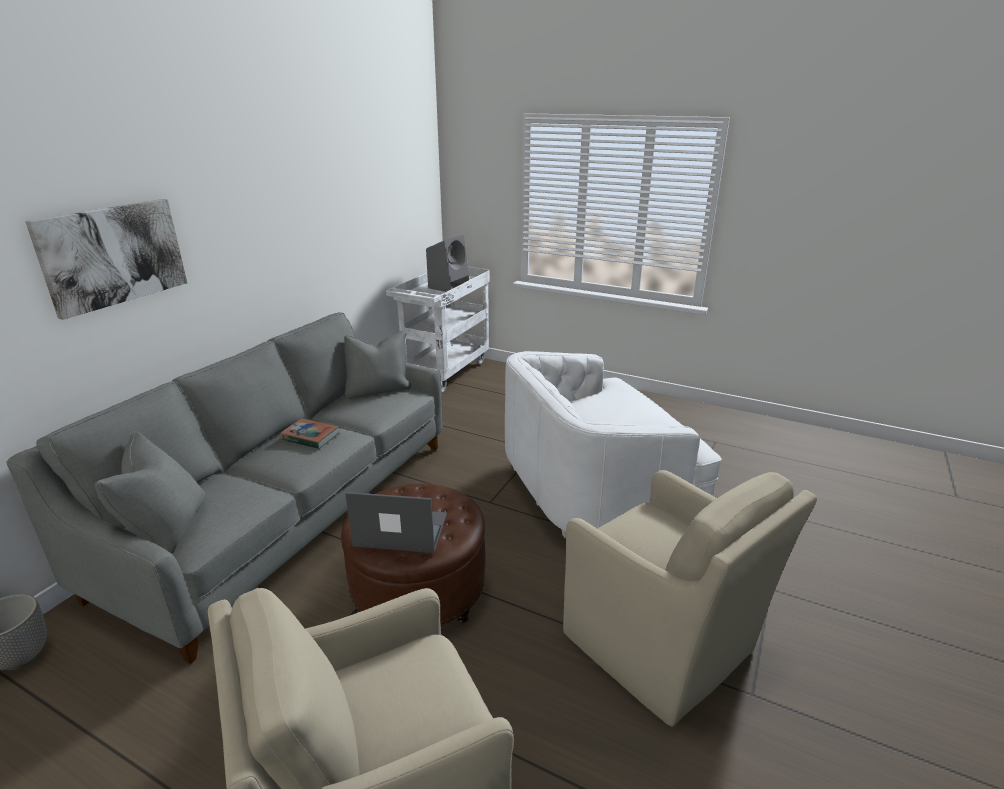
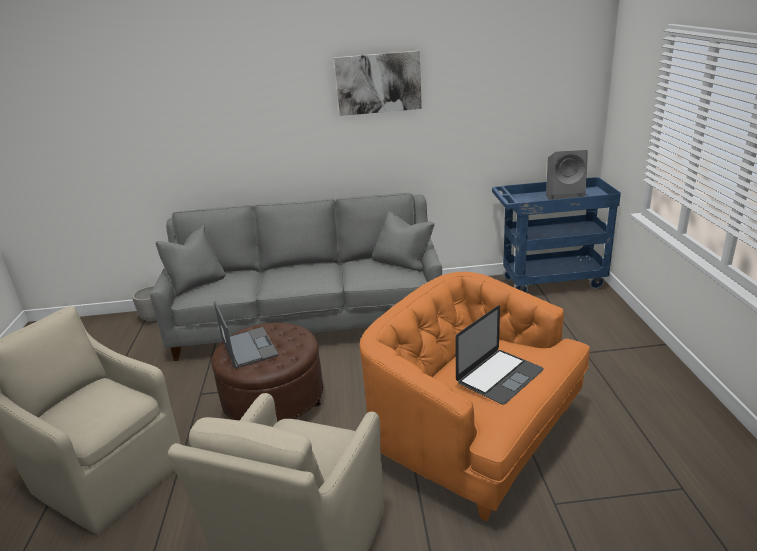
camera: 60 degrees right, 0 degrees up
(113, 255) = (243, 121): picture -> picture (378, 83)
(310, 437) = (311, 272): book -> none
(445, 375) = (548, 284): white cart -> blue cart
(595, 491) = (476, 435): white armchair -> orange armchair
(629, 416) = (499, 376): none -> laptop

